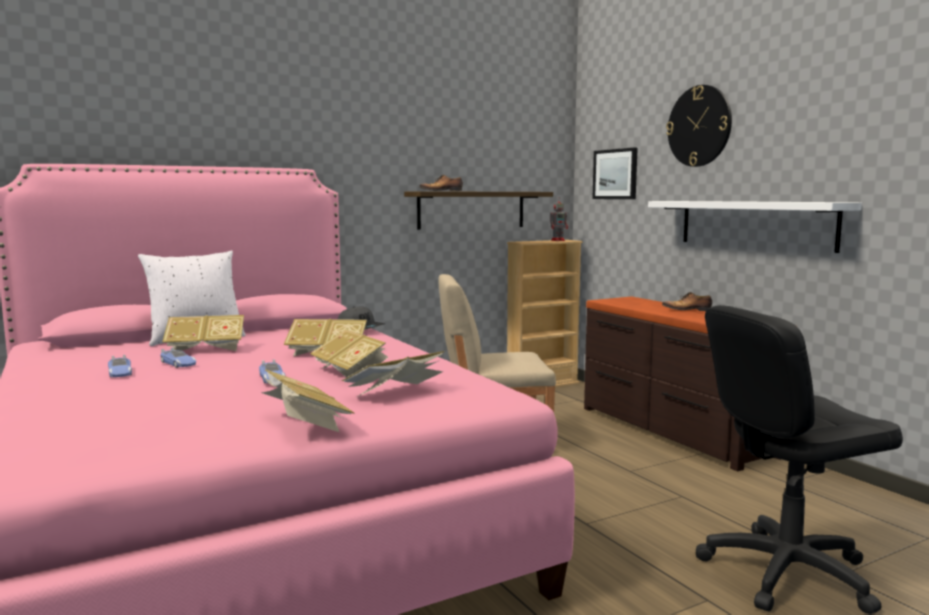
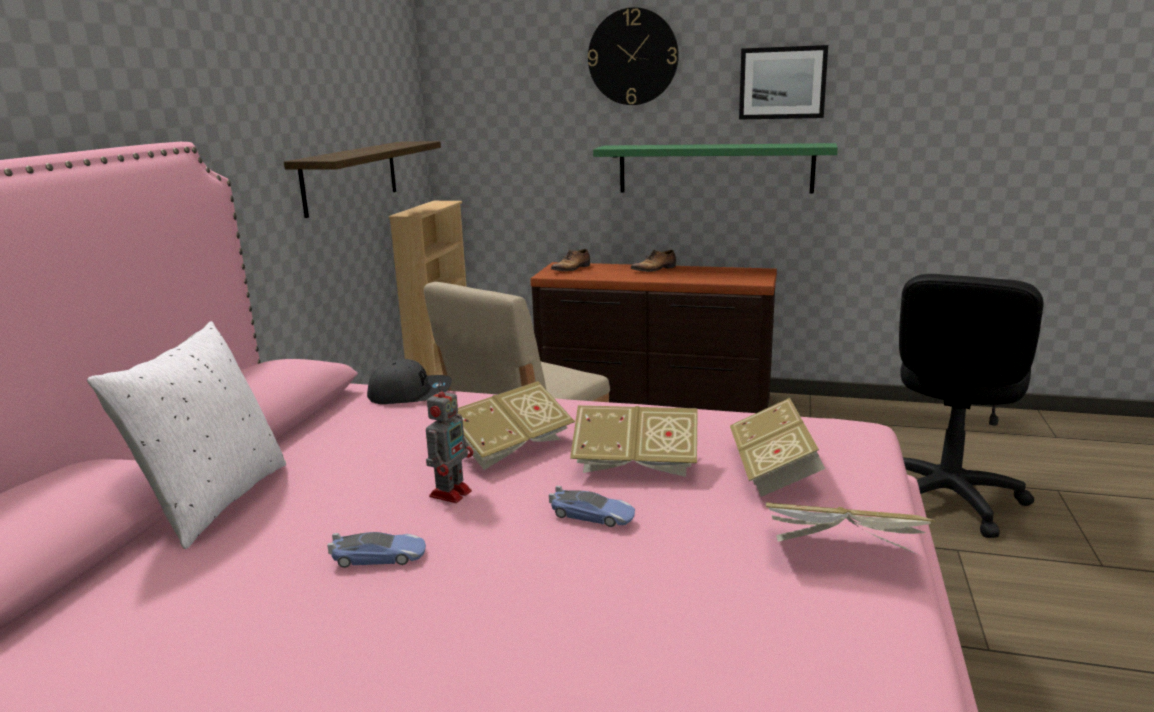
camera: 45 degrees left, 10 degrees up
(120, 373) = (342, 621): toy car -> none
(206, 349) = (314, 512): book -> none
(442, 191) = (339, 155): shoe -> shoe (572, 269)
(558, 240) = (437, 204): toy robot -> toy robot (451, 492)
(615, 174) = (503, 113): picture -> picture (782, 83)
(754, 224) = (714, 168): white shelf -> green shelf

